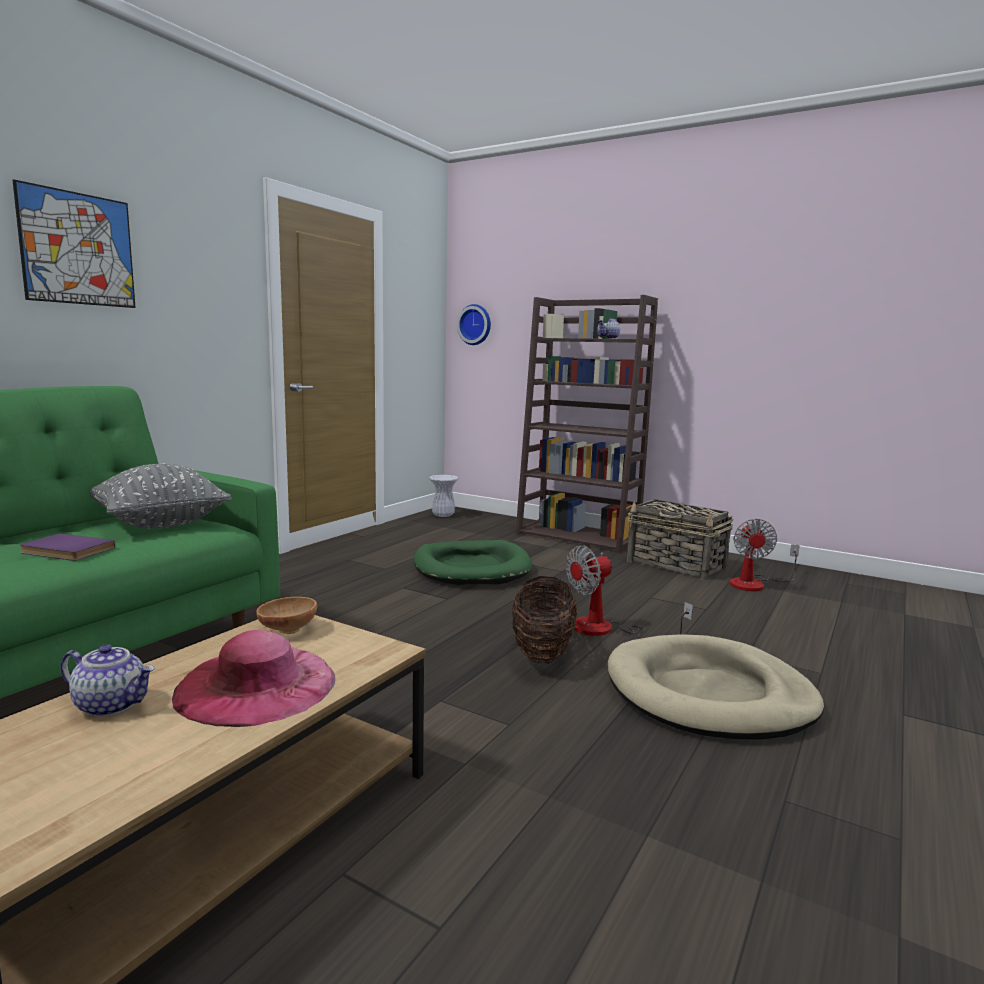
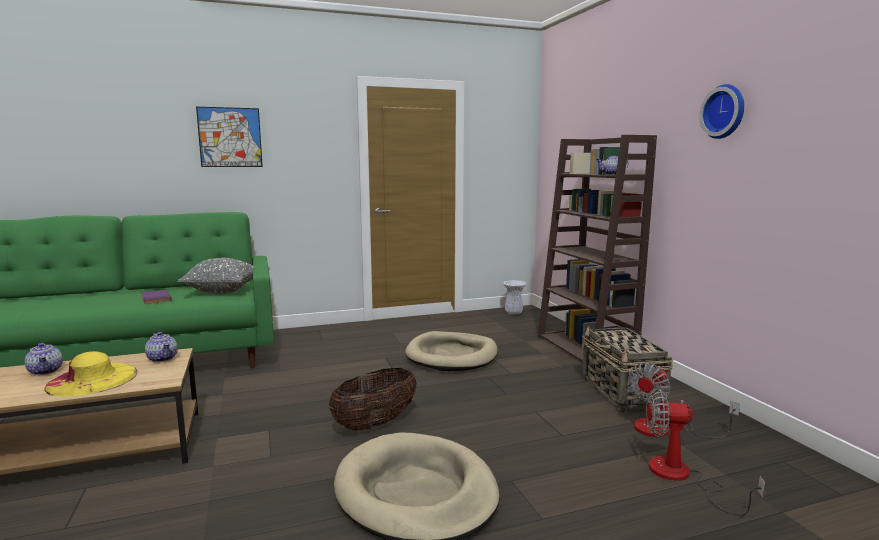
camera: 40 degrees right, 0 degrees up
(256, 685) = (92, 379): pink hat -> yellow hat
(287, 629) = (162, 358): brown bowl -> teapot
(471, 568) = (452, 355): green dog bed -> beige dog bed
(475, 325) = (551, 160): wall clock -> wall clock (725, 112)
(607, 630) = (447, 424): fan -> fan (681, 477)

